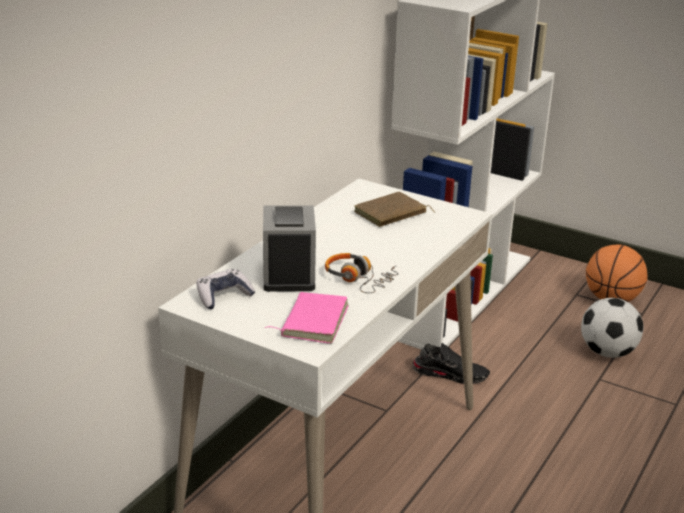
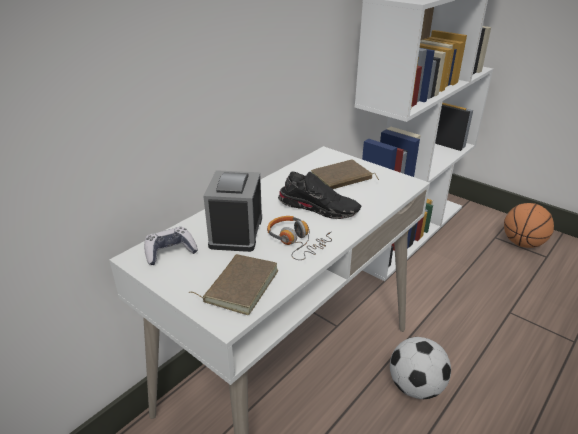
camera: 10 degrees right, 5 degrees up
(312, 321) = (239, 285): pink book -> brown book
(450, 374) = (391, 297): black shoe -> black shoe (319, 207)
(607, 352) = (517, 288): football -> football (416, 386)

